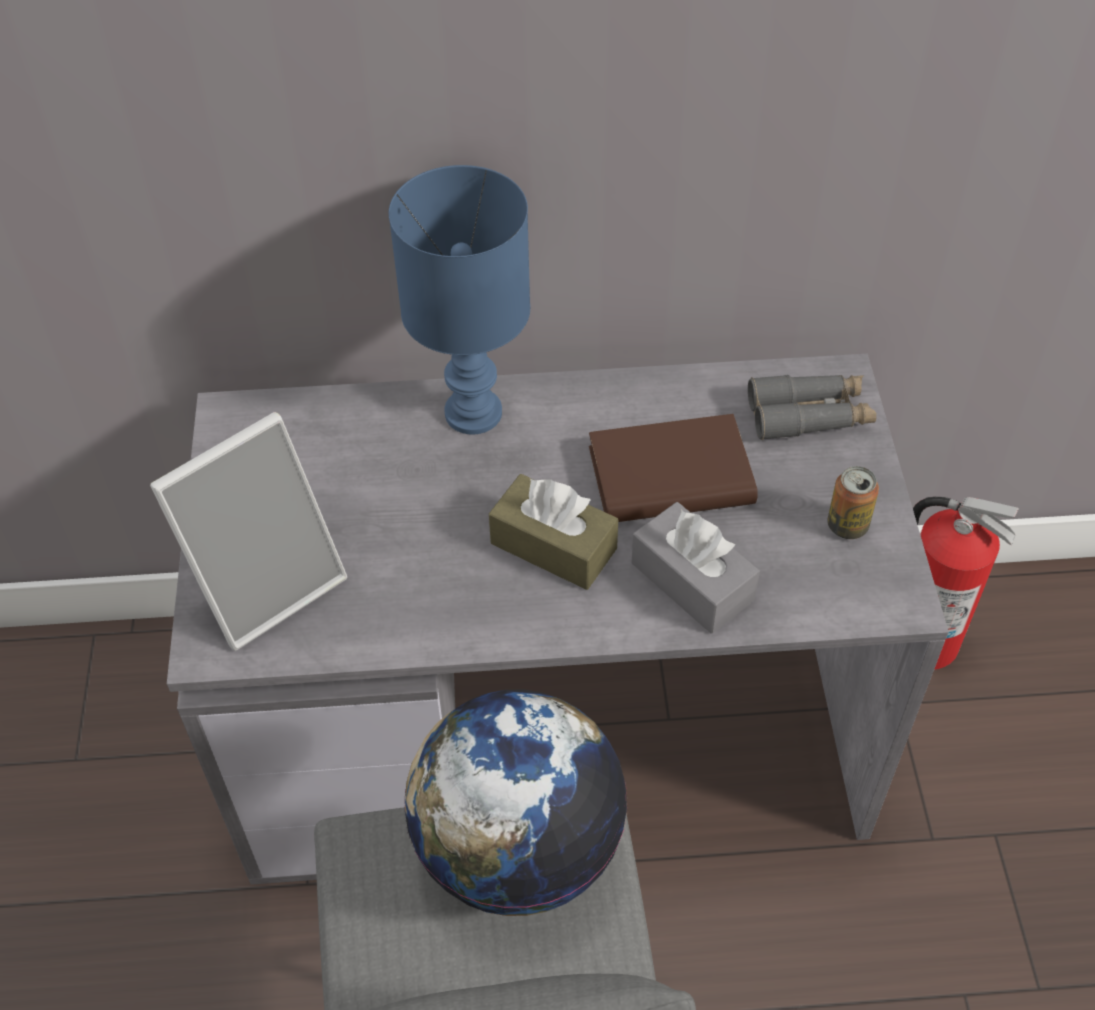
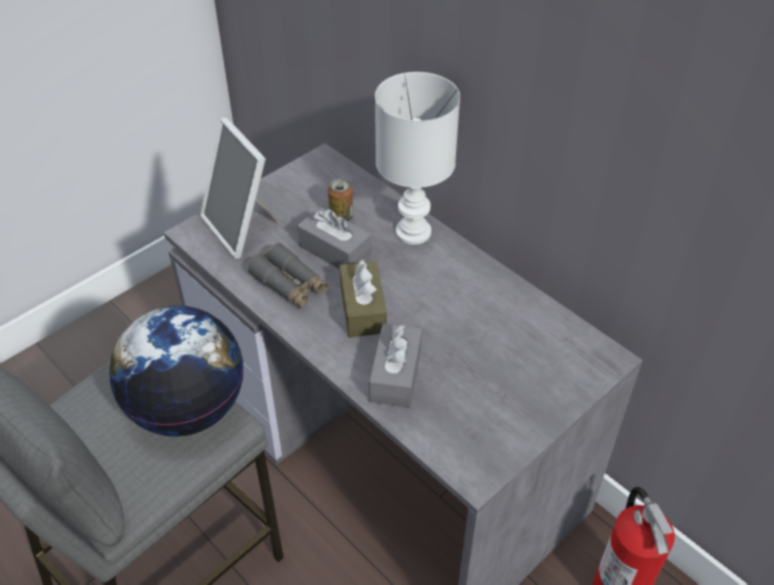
camera: 50 degrees right, 5 degrees down
(266, 583) = (243, 228): picture frame -> picture frame turned 45 degrees clockwise
(421, 510) = (335, 250): none -> grey tissue box
(475, 411) = (415, 232): blue table lamp -> white table lamp
(670, 476) = (455, 327): brown book -> none
(809, 415) = (564, 359): grey binoculars -> grey binoculars (290, 284)
(847, 525) = (503, 420): can -> can (341, 216)

